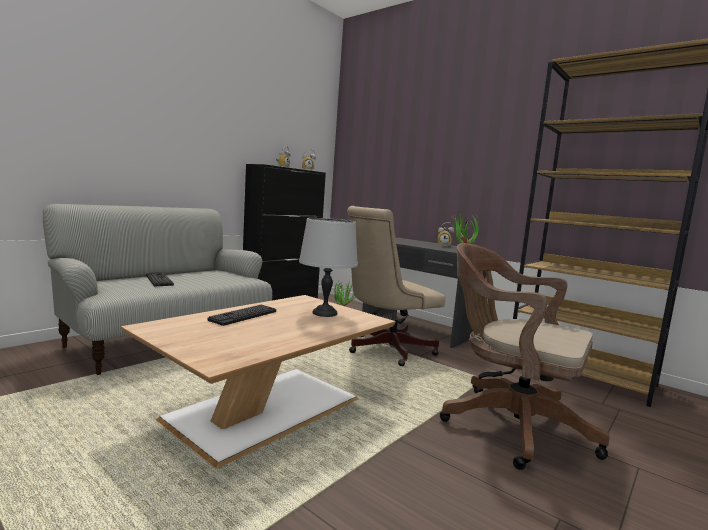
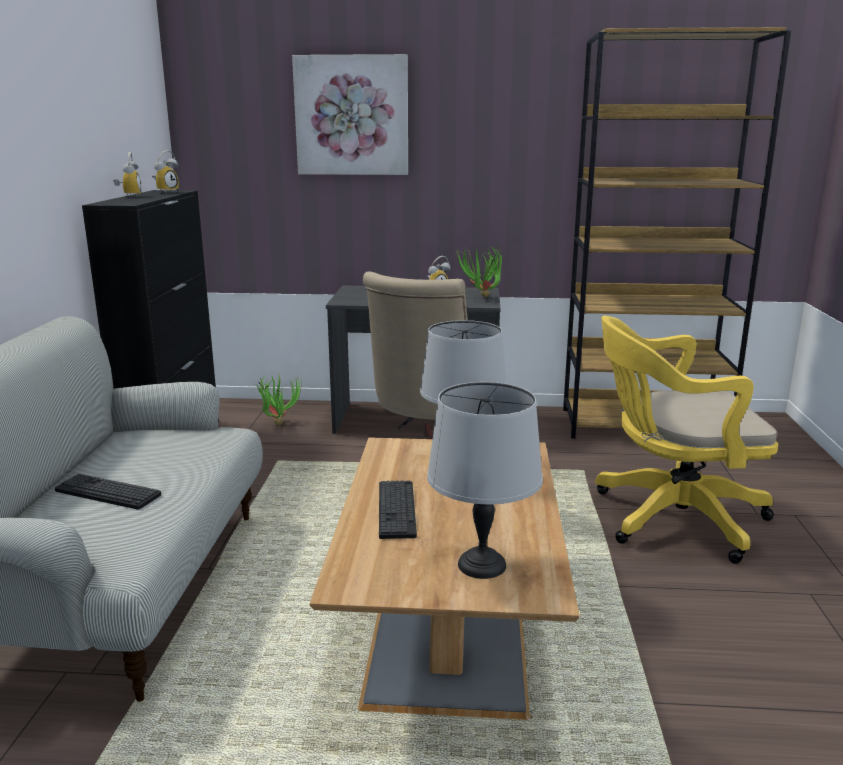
camera: 35 degrees left, 10 degrees up
(221, 343) = (480, 564): none -> grey table lamp
(417, 137) = (352, 116): none -> picture
(508, 424) = (670, 518): brown office chair -> yellow office chair

